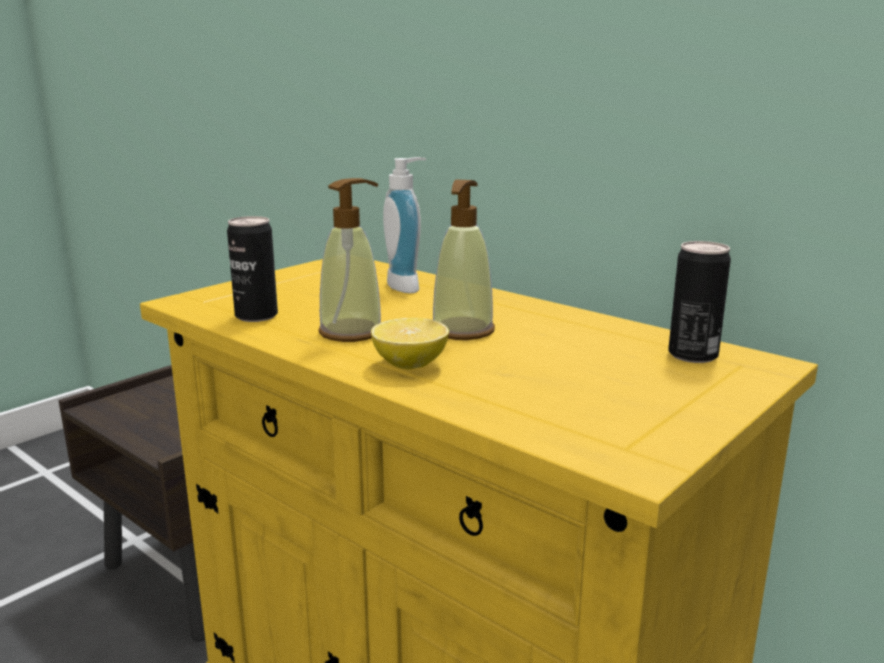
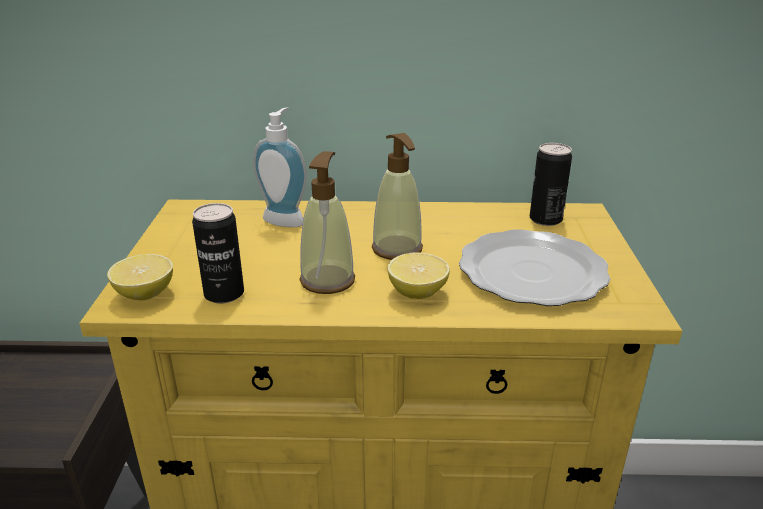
camera: 40 degrees left, 10 degrees up
(207, 300) = (145, 294): none -> lemon
(571, 390) = (534, 273): none -> plate

